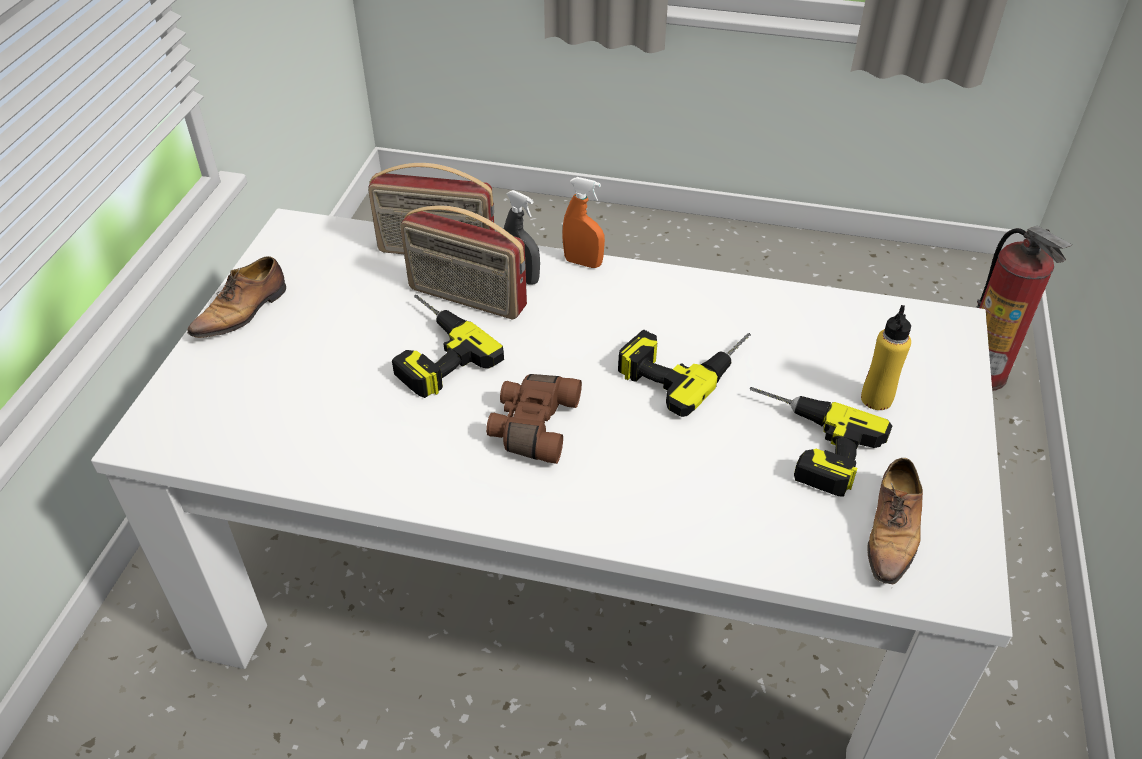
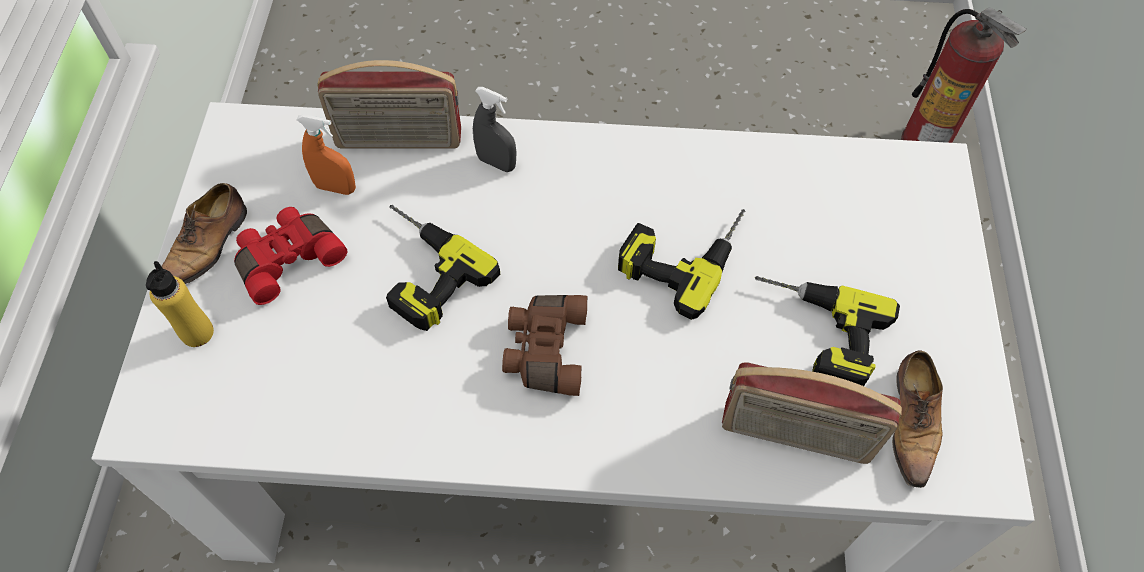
camera: 10 degrees left, 15 degrees up
(312, 328) = (288, 258): none -> red binoculars
(466, 299) = (443, 198): radio -> radio (795, 436)
(583, 263) = (556, 136): orange spray bottle -> orange spray bottle (335, 188)
(876, 399) = (876, 269): yellow bottle -> yellow bottle (197, 333)

